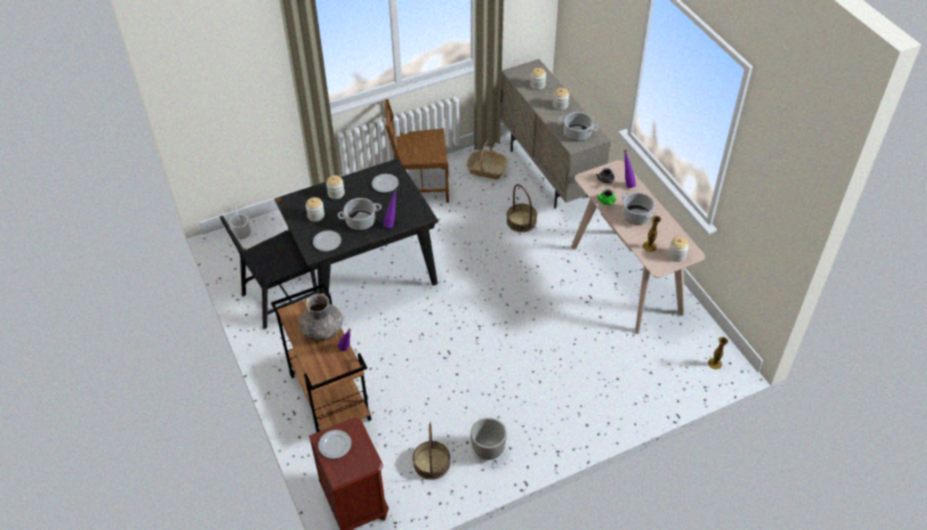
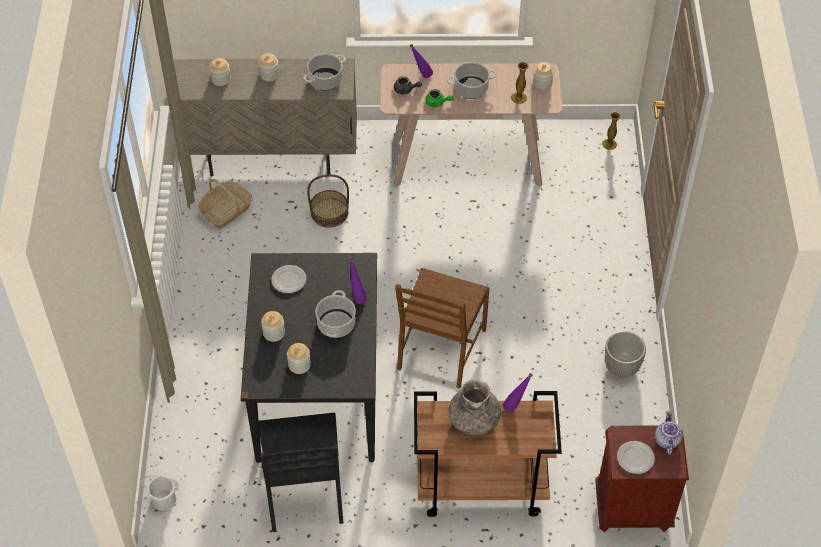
camera: 65 degrees left, 5 degrees up
(327, 242) = (349, 367): plate -> none
(363, 461) = (666, 440): none -> teapot
(418, 187) = (209, 286): brown chair -> brown chair (441, 349)
(431, 463) = (614, 422): basket -> none

